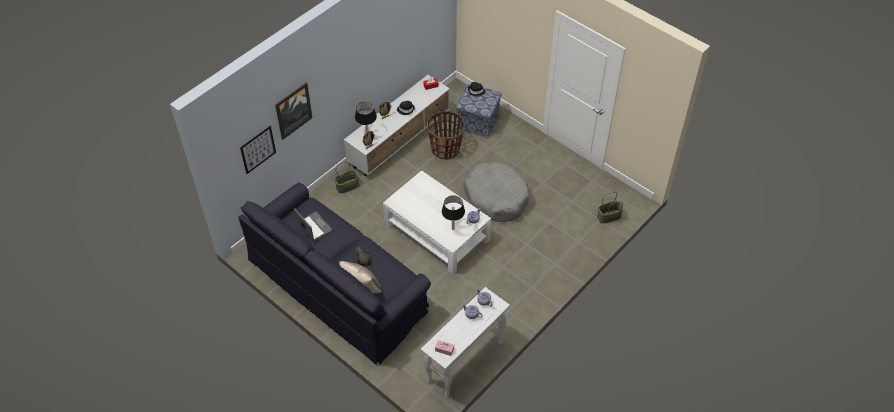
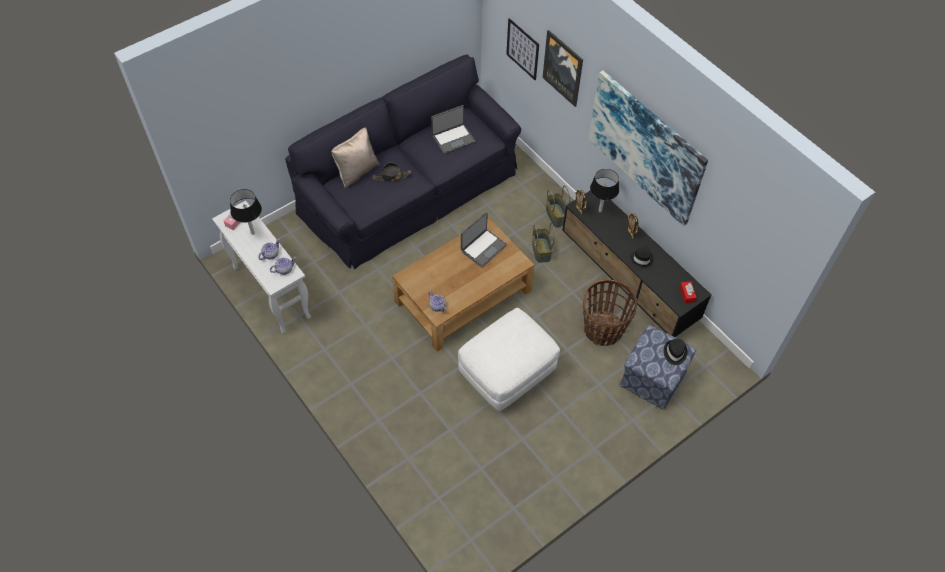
camera: 100 degrees right, 5 degrees up
(362, 65) = (645, 147): none -> picture
(400, 140) = (628, 280): white tv stand -> black tv stand
(413, 201) = (483, 248): none -> laptop
(436, 232) = (463, 295): white coffee table -> brown coffee table
(453, 228) = (429, 282): black table lamp -> black table lamp (252, 233)
(496, 197) = (506, 373): grey dog bed -> white ottoman
(608, 217) = (441, 512): basket -> basket (541, 250)

